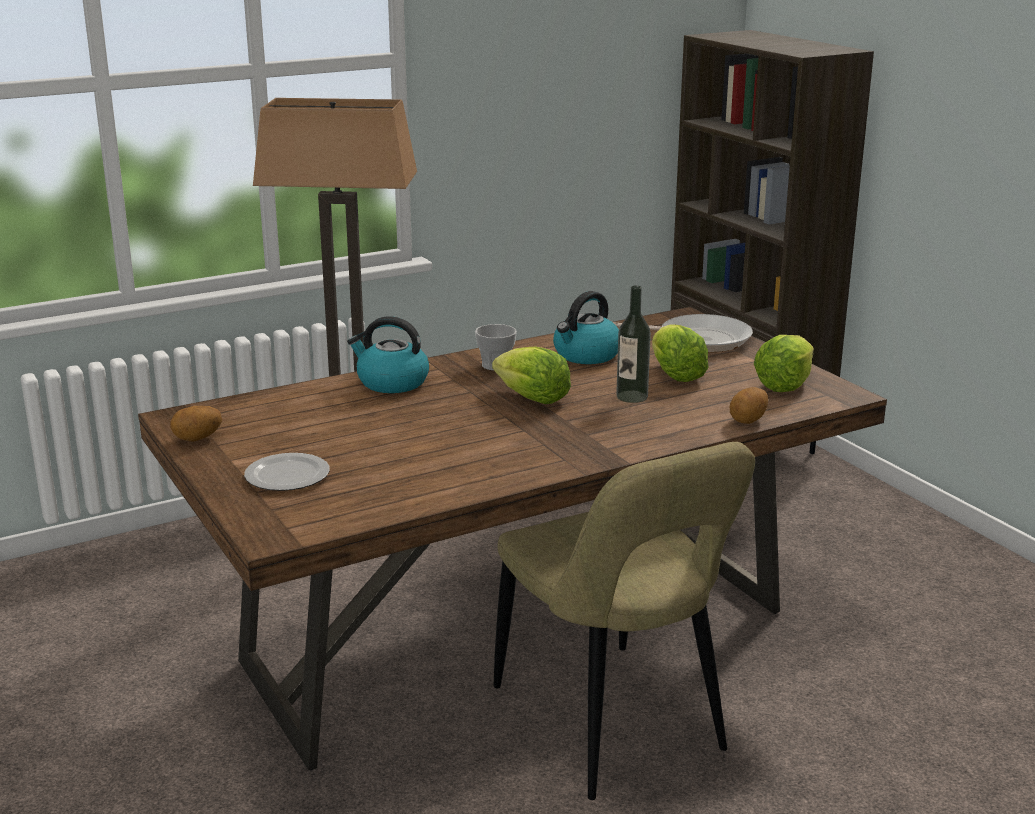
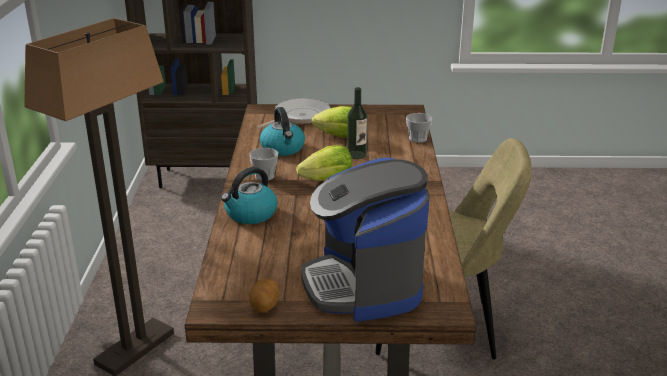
camera: 60 degrees left, 5 degrees up
(287, 476) = (363, 285): plate -> coffee machine
(748, 420) = (417, 139): potato -> cup
(784, 385) = (383, 118): lettuce -> none

